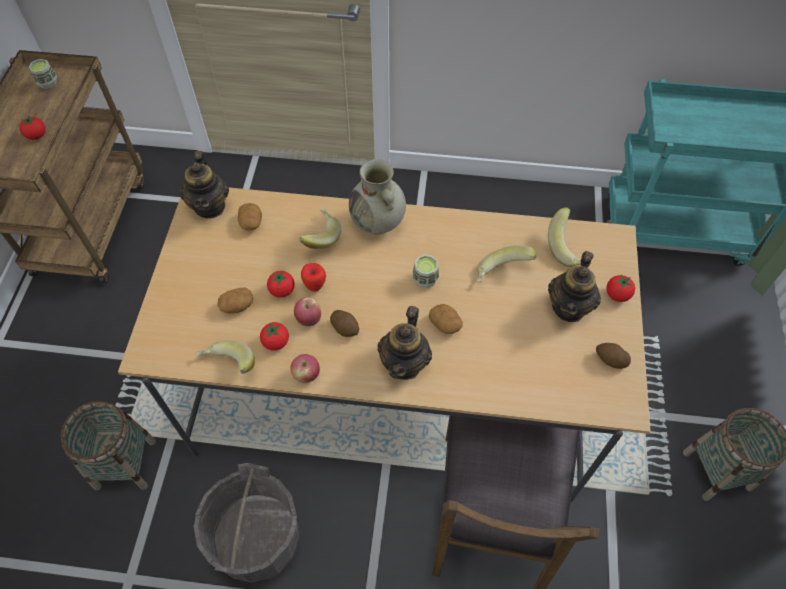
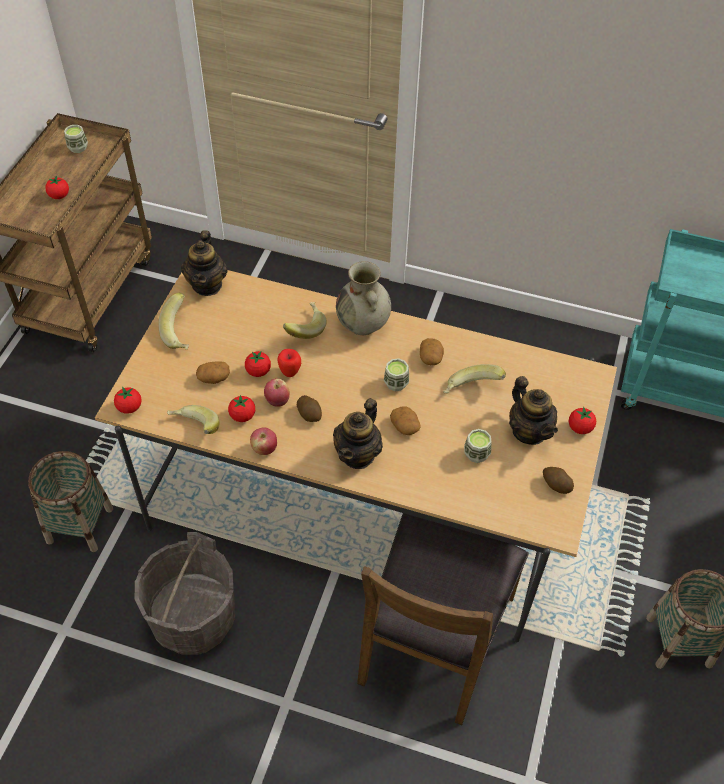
camera: 10 degrees right, 5 degrees down
(153, 354) = (129, 407): none -> tomato
(251, 222) = (243, 305): potato -> potato (431, 358)
(523, 341) = (476, 454): none -> cup
(568, 248) = (543, 377): banana -> banana (181, 333)
(569, 307) = (529, 431): teapot -> teapot turned 60 degrees counterclockwise

